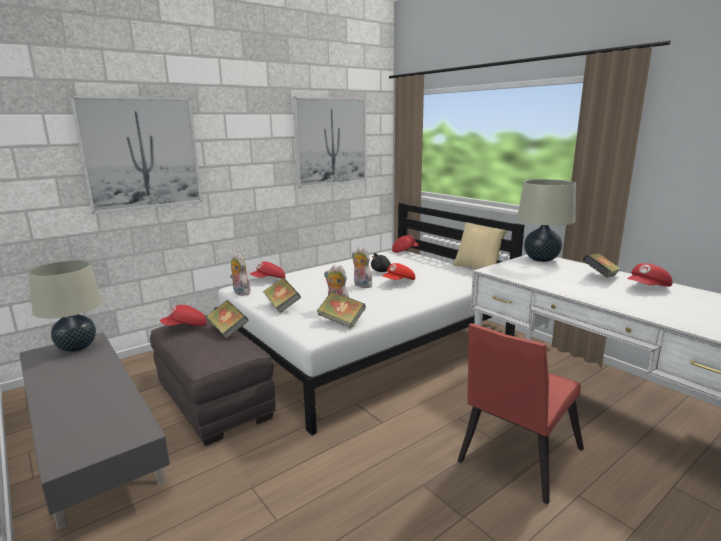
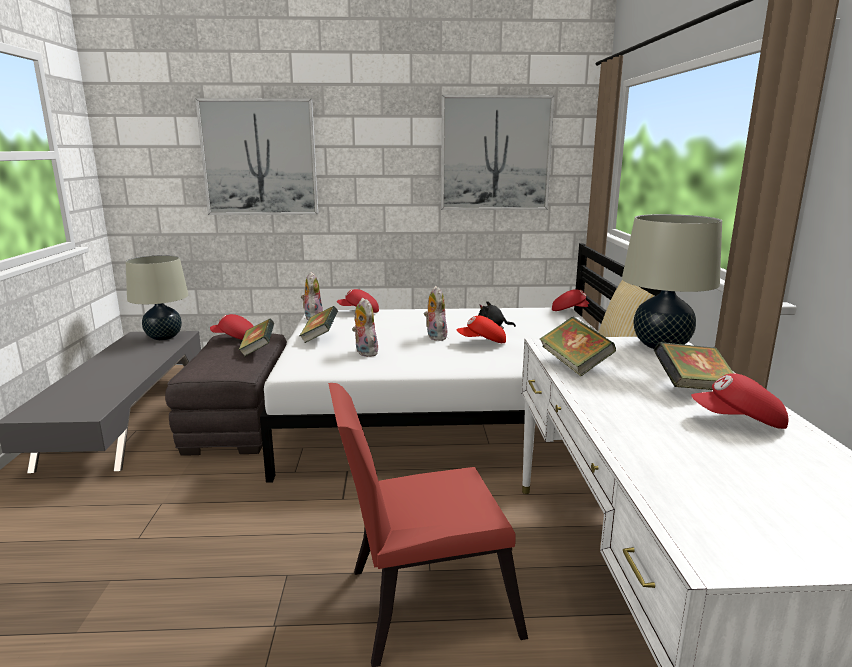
camera: 35 degrees right, 0 degrees up
(341, 321) = (340, 365): book -> book (574, 365)

